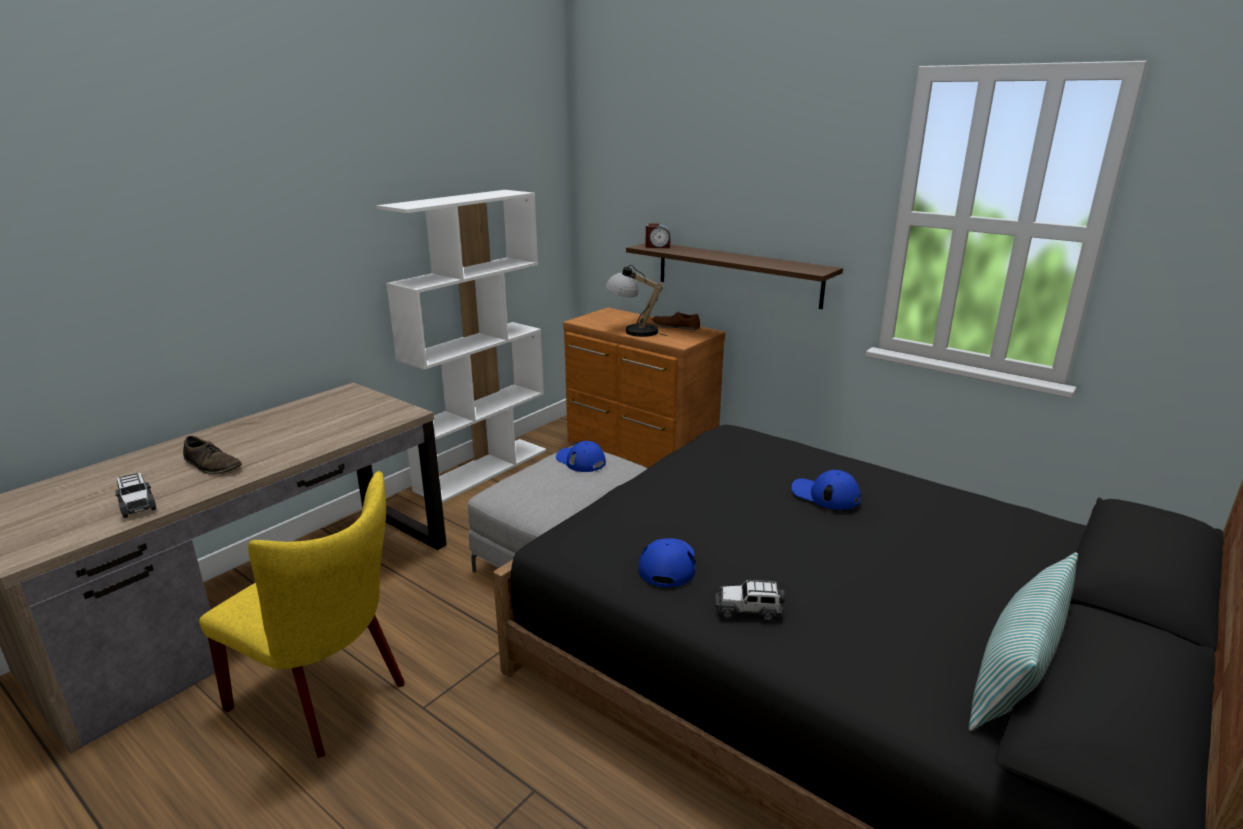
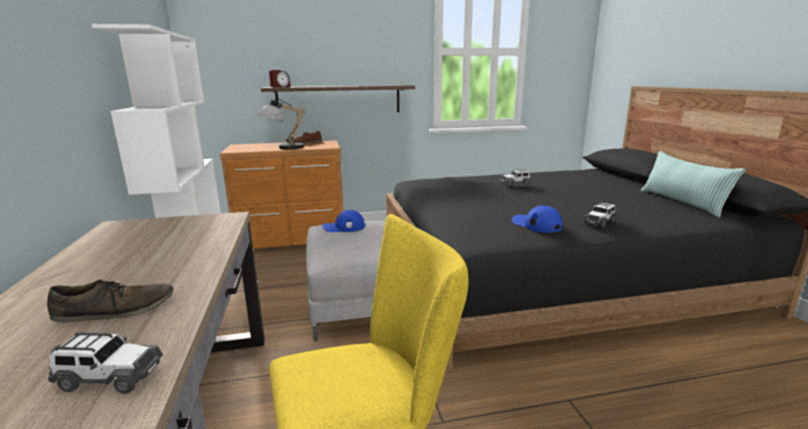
camera: 50 degrees left, 5 degrees down
(825, 495) = (515, 183): blue cap -> toy car

